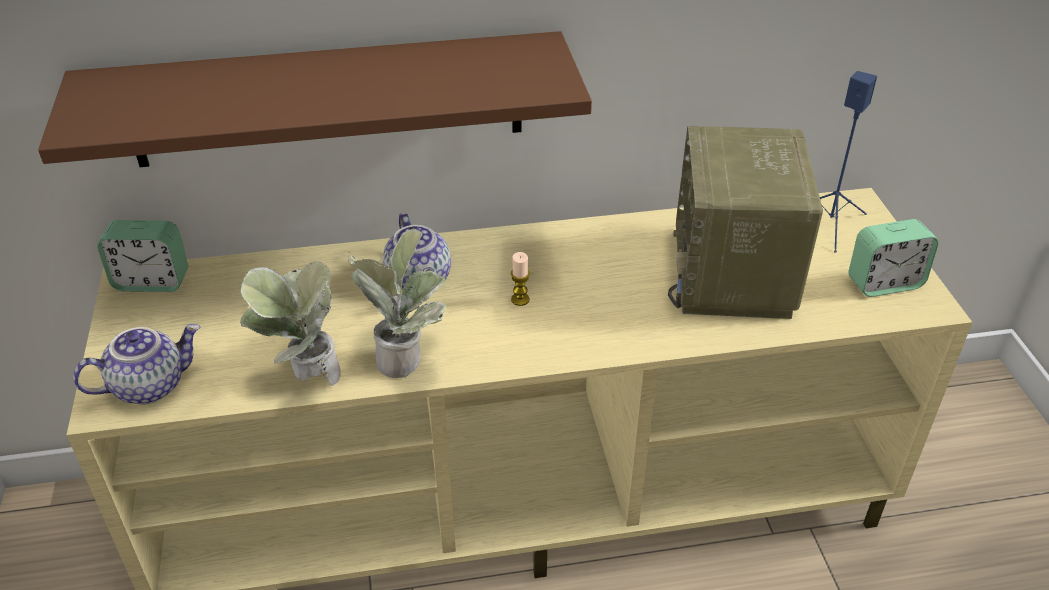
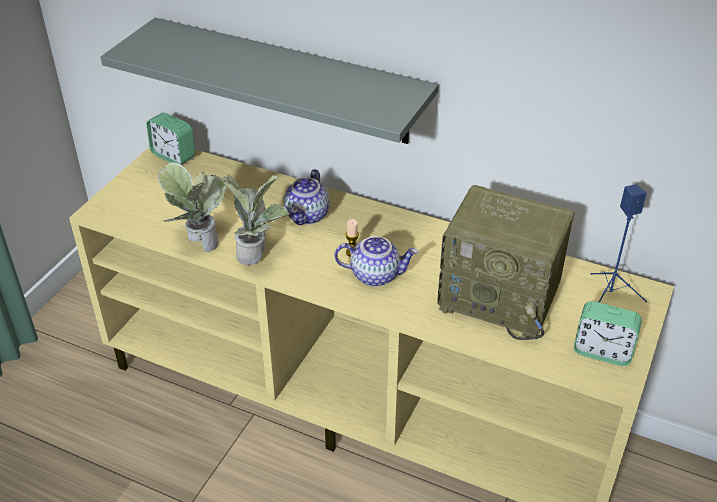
camera: 35 degrees right, 0 degrees up
(149, 385) = (124, 210): teapot -> teapot (376, 275)
(328, 100) = (290, 81): brown shelf -> grey shelf
(734, 275) = (501, 298): radio -> radio turned 105 degrees counterclockwise

